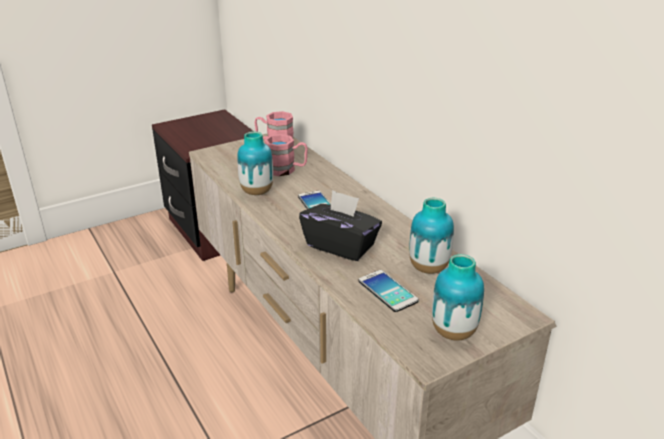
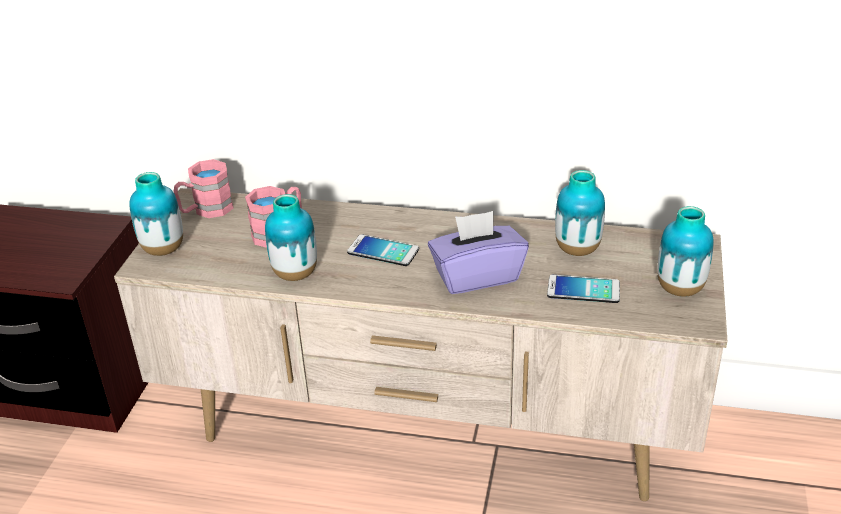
camera: 45 degrees left, 5 degrees up
(226, 151) = (163, 249): none -> vase
(341, 246) = (477, 276): black tissue box -> purple tissue box

